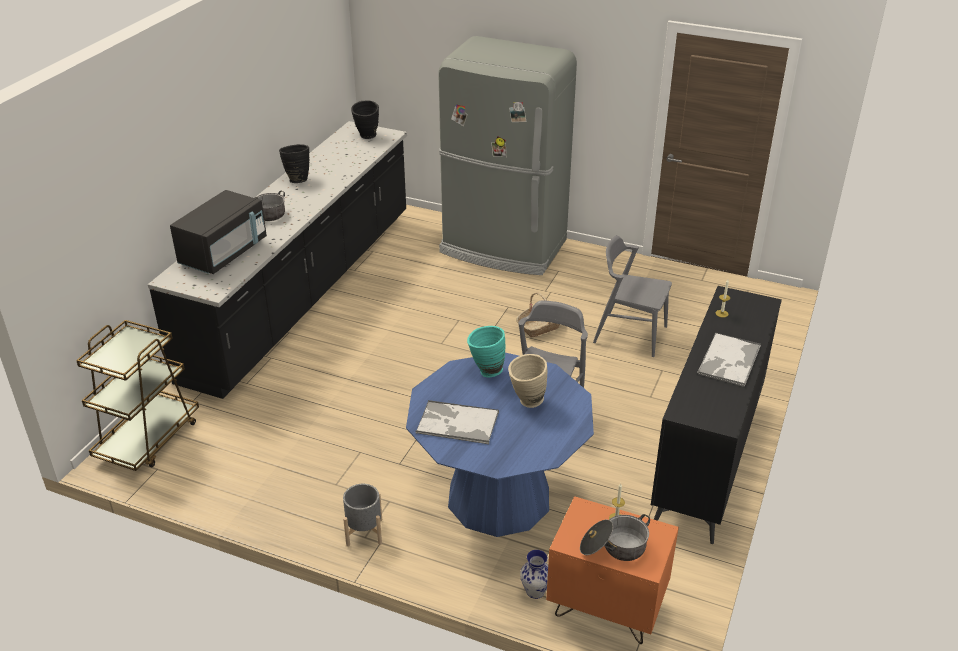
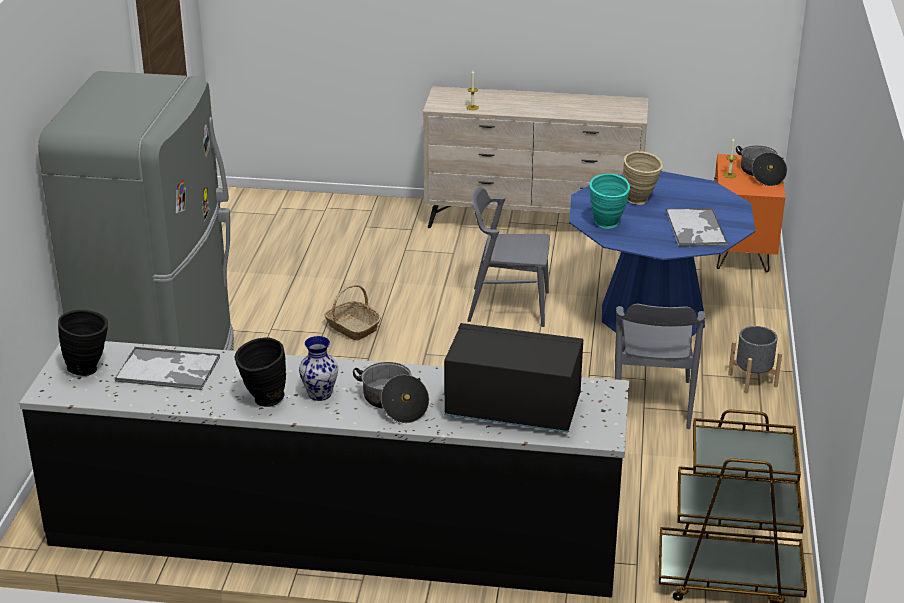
camera: 105 degrees left, 5 degrees down
(535, 591) = (750, 284): vase -> vase (320, 394)
(630, 334) = (345, 271): grey chair -> grey chair (652, 402)
(706, 460) = (534, 222): black dresser -> beige dresser
(729, 360) = (546, 103): tray -> tray (169, 370)

